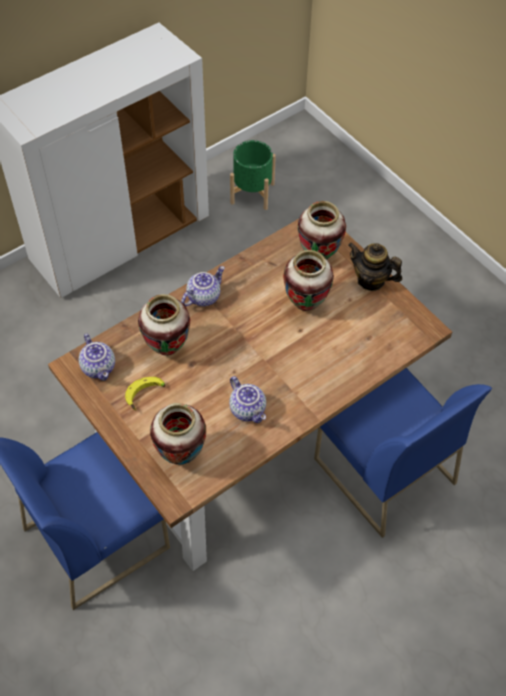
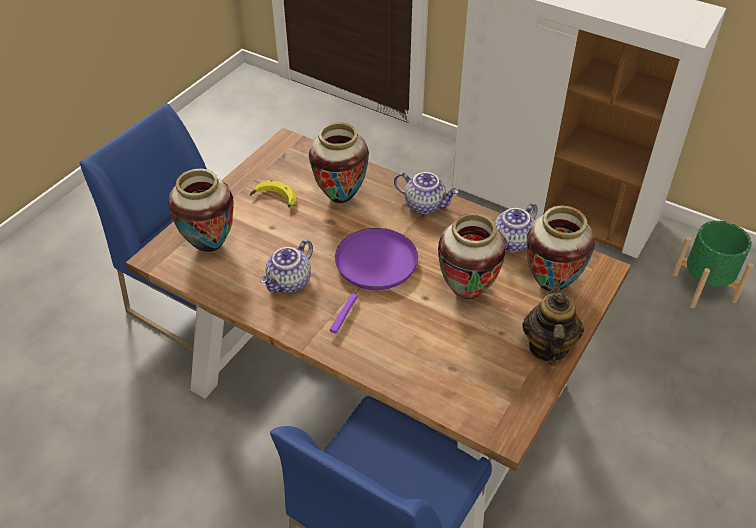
camera: 70 degrees right, 10 degrees down
(99, 367) = (293, 159): teapot -> teapot (513, 243)
(257, 351) = (374, 268): none -> purple frying pan

